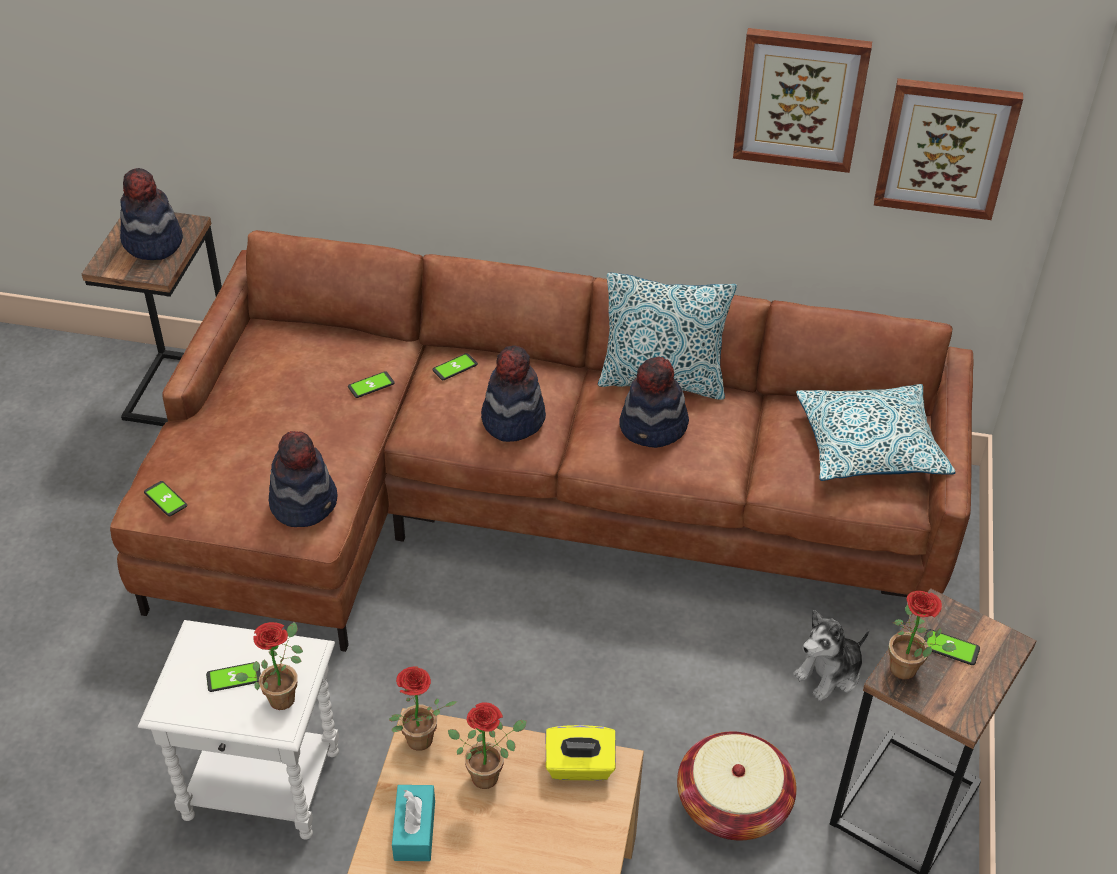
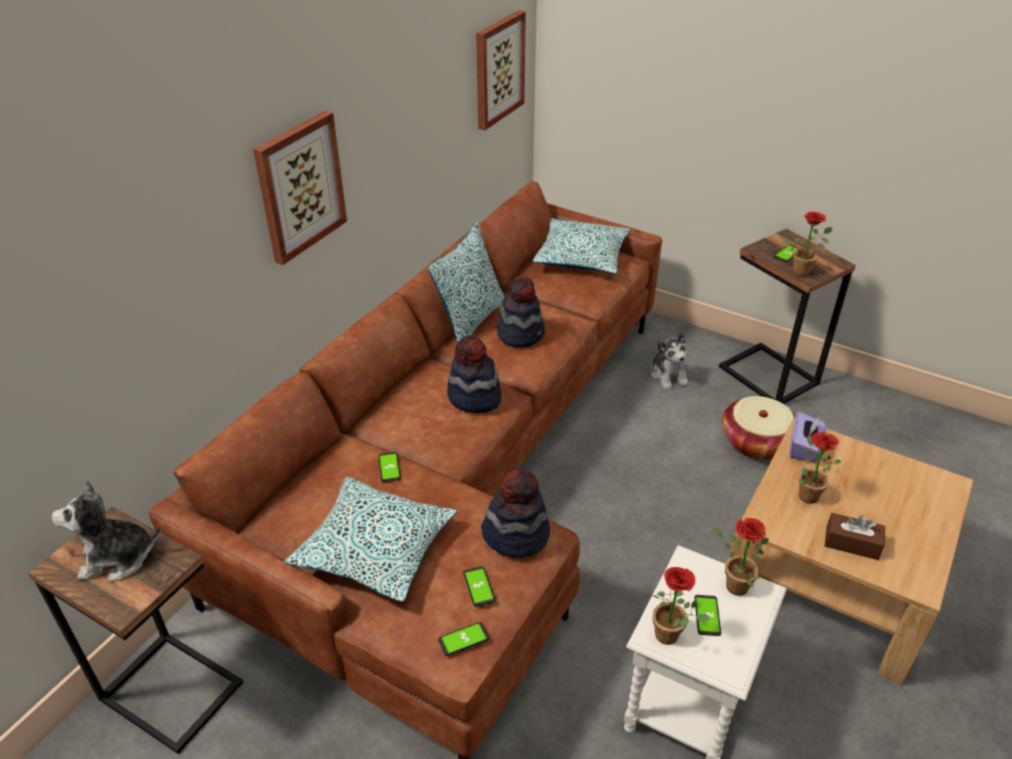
camera: 70 degrees left, 5 degrees down
(152, 242) = (117, 558): hat -> plush toy
(255, 408) = (375, 549): none -> pillow
(414, 830) = (851, 543): turquoise tissue box -> brown tissue box
(418, 745) = (774, 525): potted plant -> potted plant (671, 636)
(455, 367) = (396, 416): phone -> phone (479, 587)
(579, 767) = (804, 448): yellow tissue box -> purple tissue box
(800, 98) = (441, 78): picture -> picture (299, 186)

